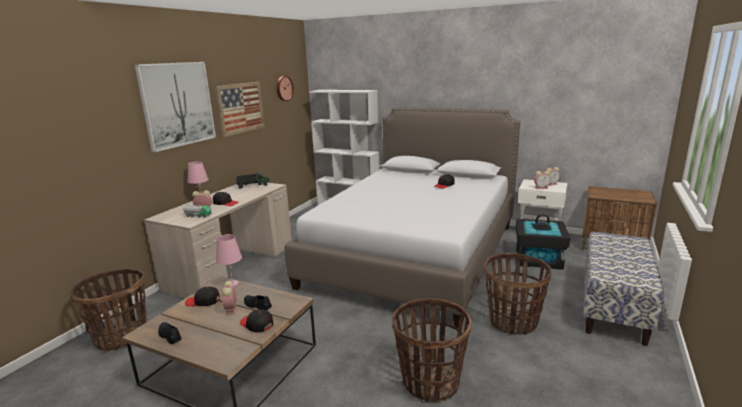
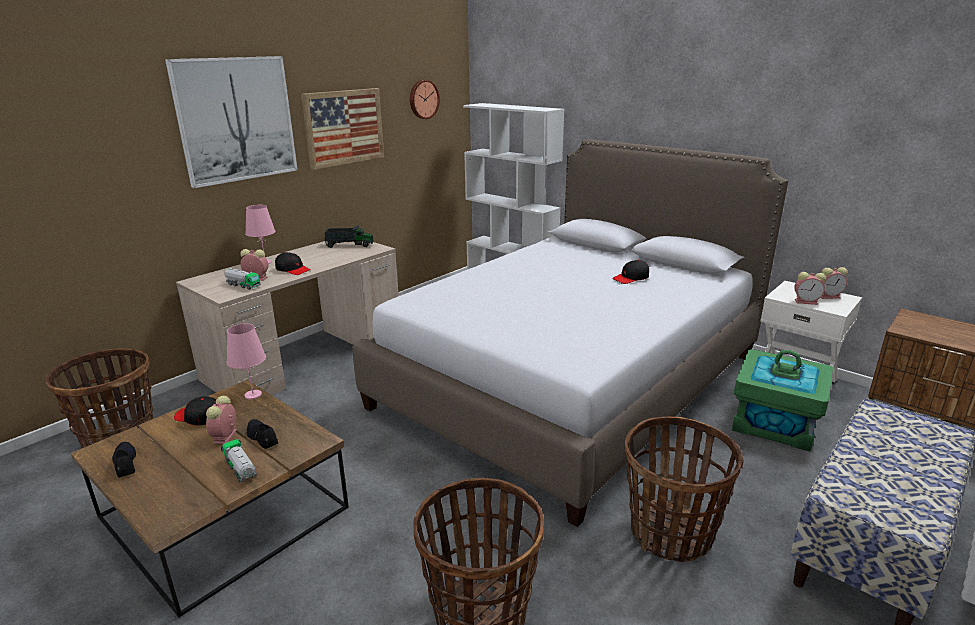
camera: 15 degrees right, 5 degrees up
(256, 324) = (241, 469): black cap -> toy truck
(538, 258) = (774, 423): black storage box -> green storage box

